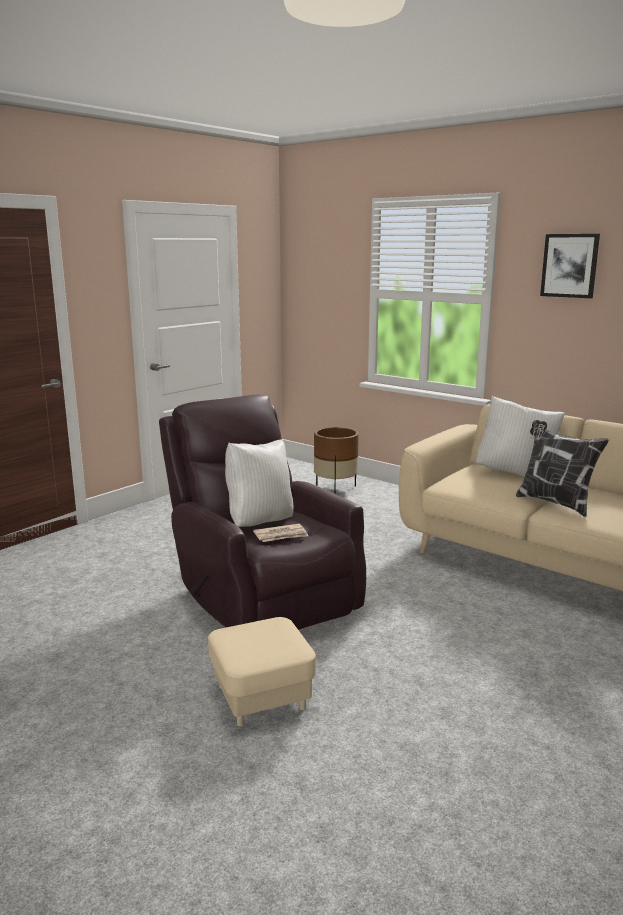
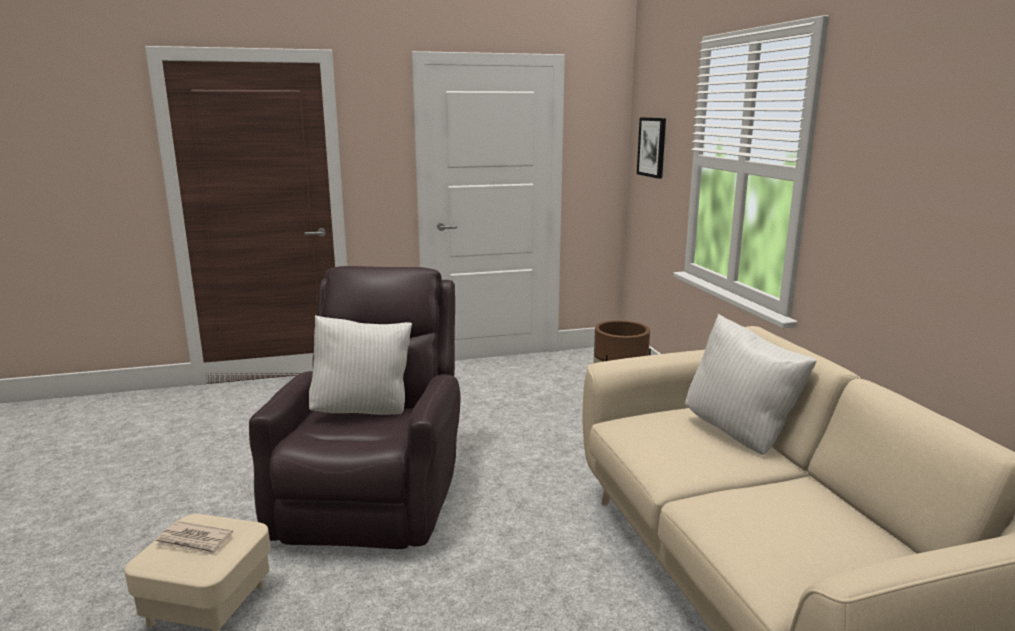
camera: 35 degrees right, 0 degrees up
(281, 535) = (340, 432): newspaper -> newspaper (194, 541)
(554, 503) = (724, 494): pillow -> none
(569, 265) = (902, 126): picture -> picture (652, 147)

